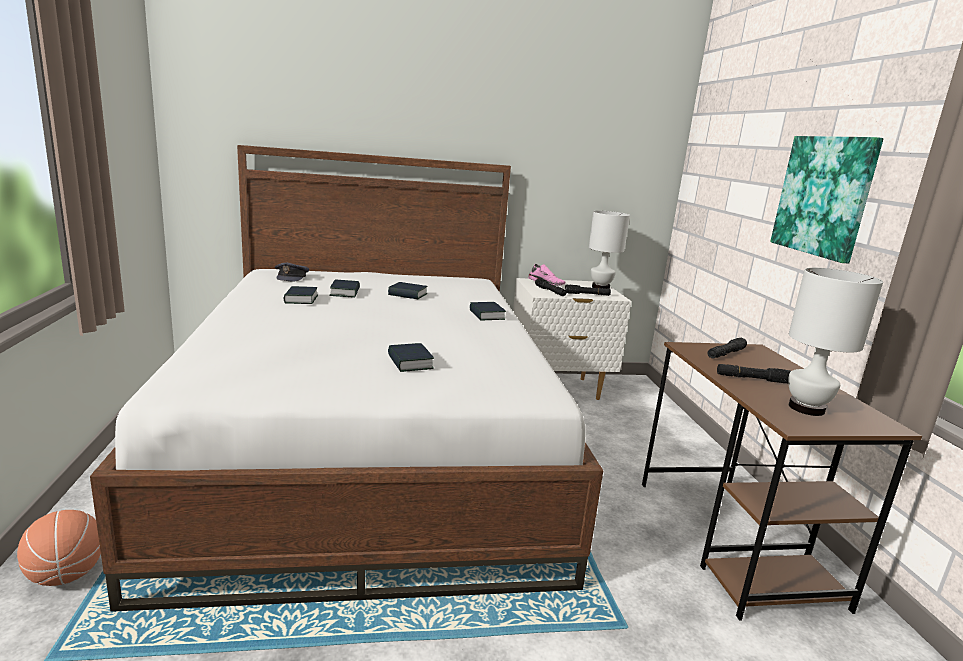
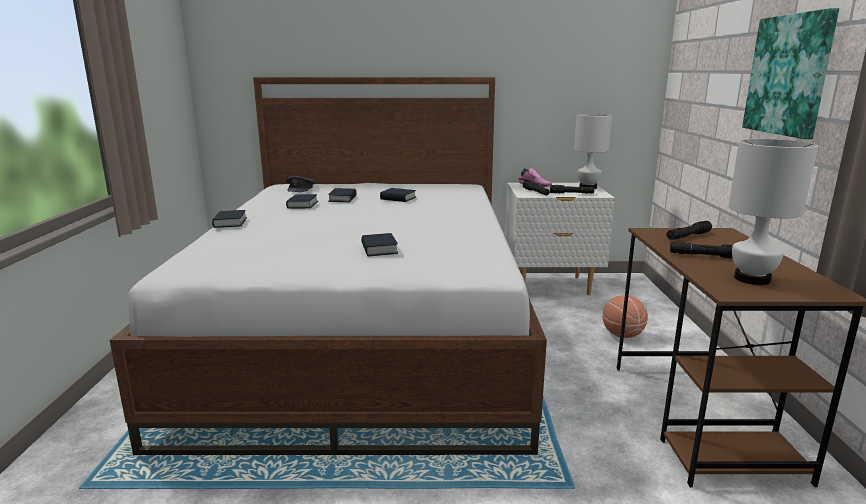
camera: 10 degrees right, 0 degrees up
(66, 575) = (104, 428): basketball -> basketball (622, 335)
(486, 315) = (464, 212): book -> book (230, 223)

